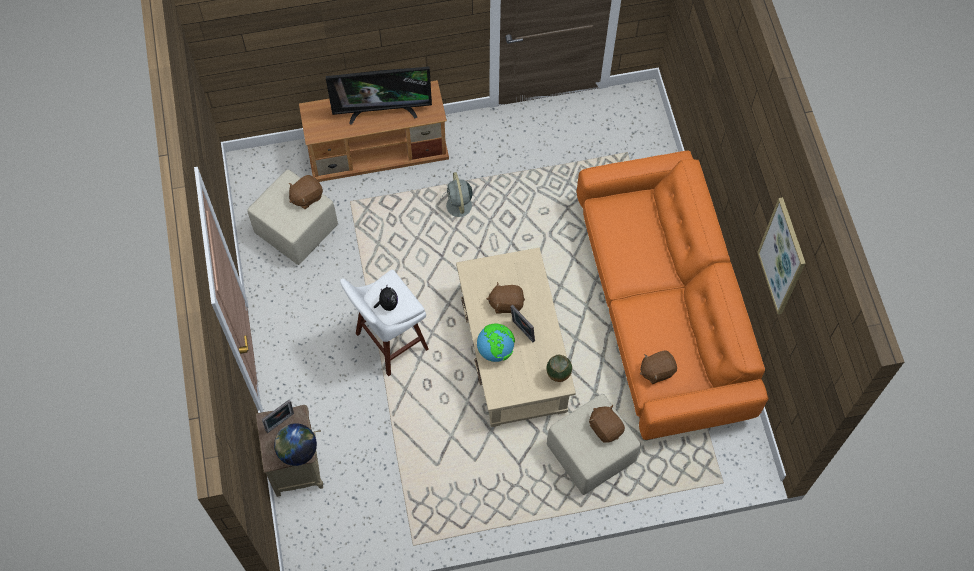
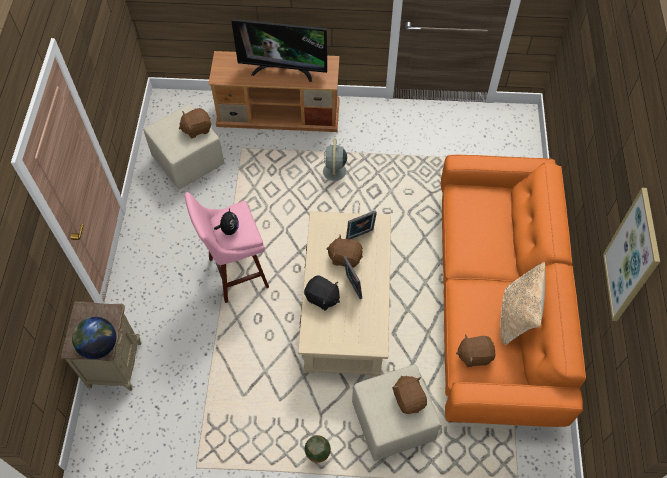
camera: 15 degrees right, 5 degrees down
(281, 424) = (94, 316): picture frame -> picture frame (360, 236)
(389, 342) = (235, 273): white stool -> pink stool
(495, 350) = (322, 298): globe -> black plush toy
(558, 377) = (375, 338): vase -> vase (318, 456)
(686, 325) = (515, 319): none -> beige pillow

